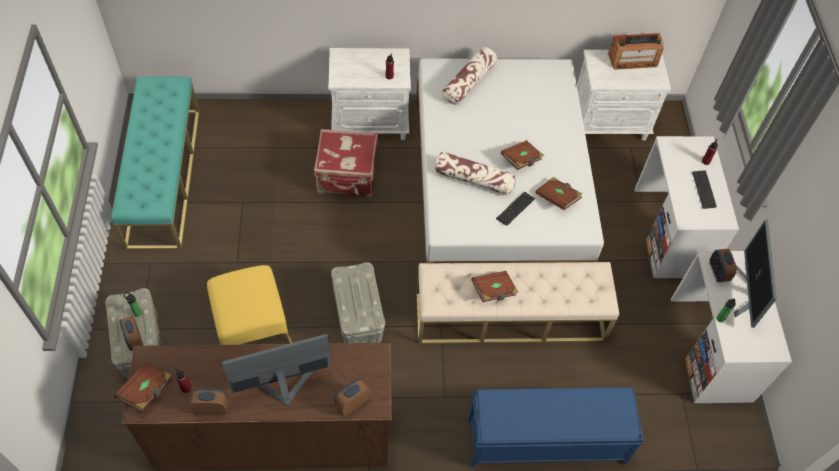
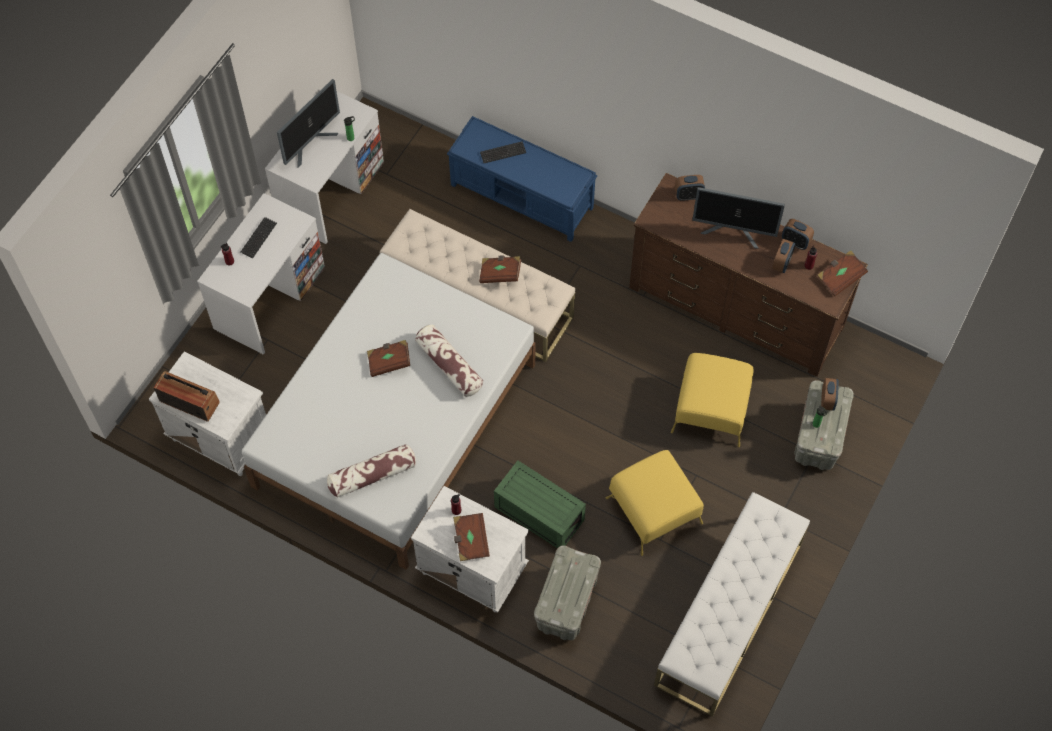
camera: 145 degrees left, 5 degrees up
(163, 177) = (729, 614): turquoise bench -> white bench
(258, 220) = (654, 511): none -> yellow ottoman
(347, 177) = (537, 513): red suitcase -> green storage box
(357, 317) = (612, 366): grey storage box -> grey storage box (566, 604)
(515, 209) = (433, 318): keyboard -> keyboard (503, 153)
(557, 198) = (387, 309): brown book -> brown book (470, 541)
(717, 273) = (317, 169): alarm clock -> alarm clock (781, 263)

